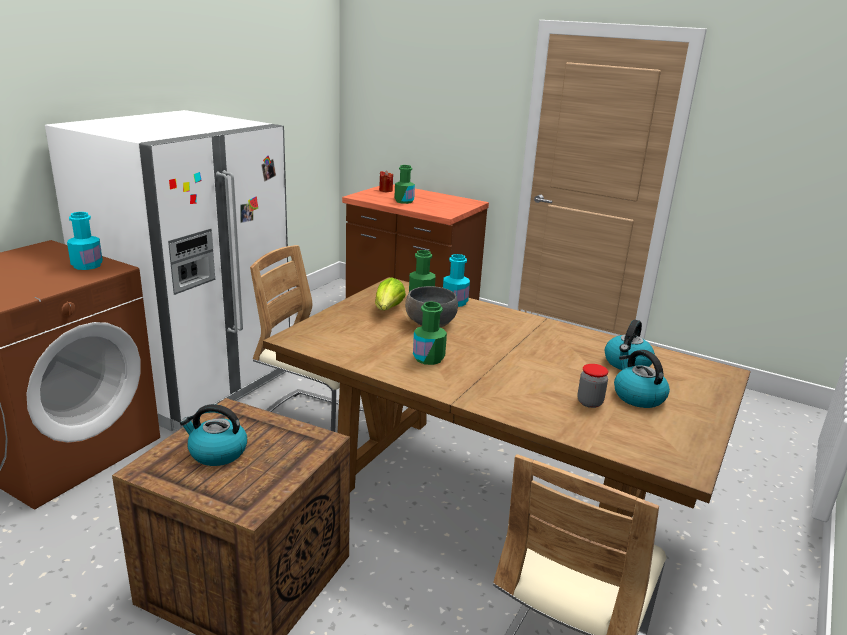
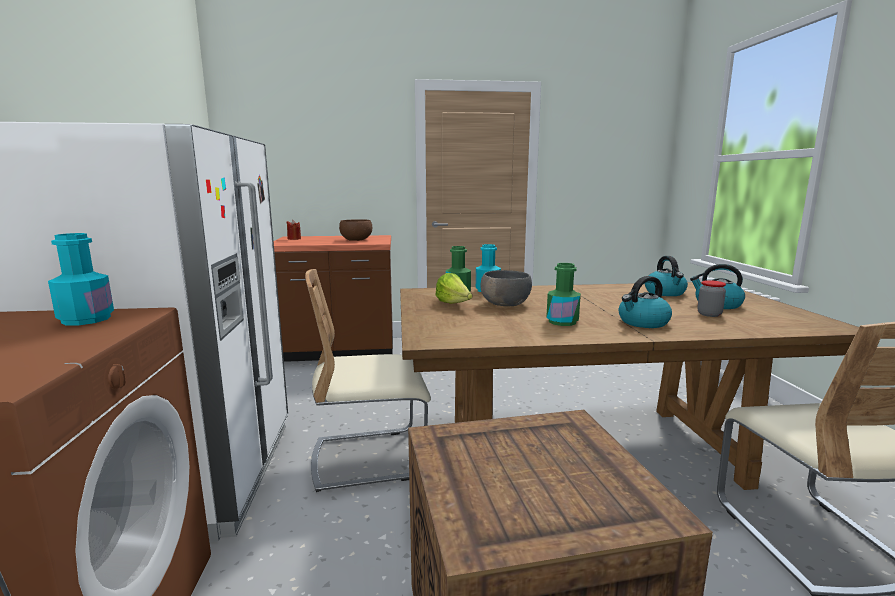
camera: 35 degrees left, 10 degrees down
(217, 453) = (512, 479): kettle -> kettle (643, 322)
(404, 201) = (327, 241): green bottle -> none
(435, 204) = (356, 240): none -> brown bowl

